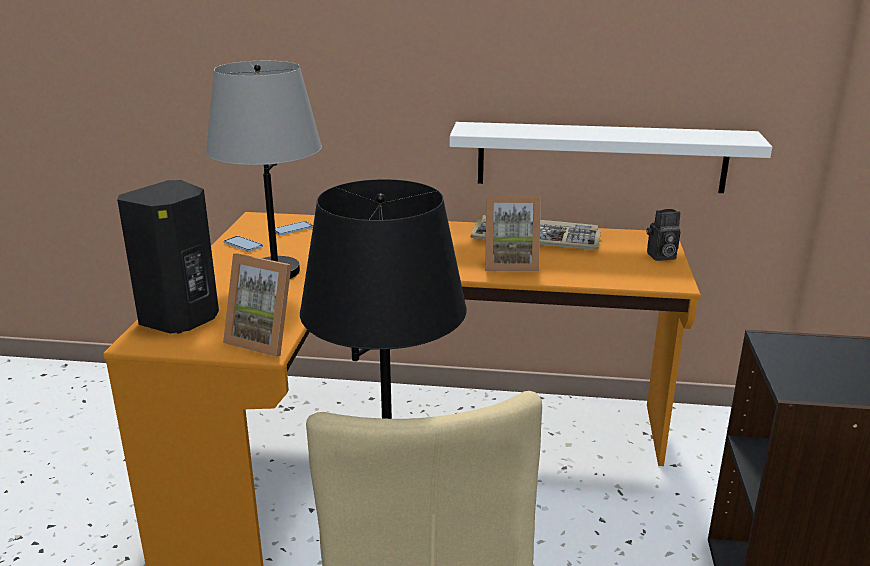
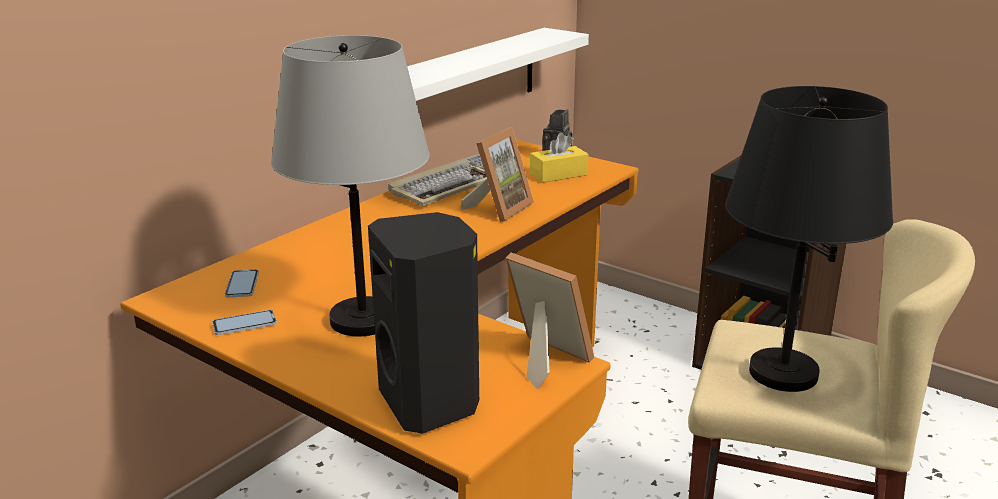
camera: 60 degrees left, 0 degrees up
(265, 339) = (543, 359): picture frame -> picture frame turned 105 degrees counterclockwise
(620, 266) = (558, 174): none -> yellow tissue box

